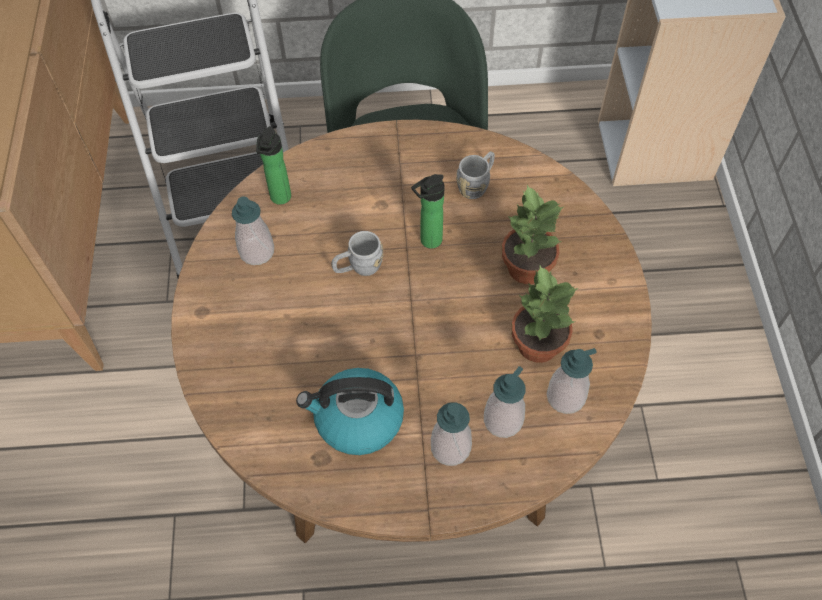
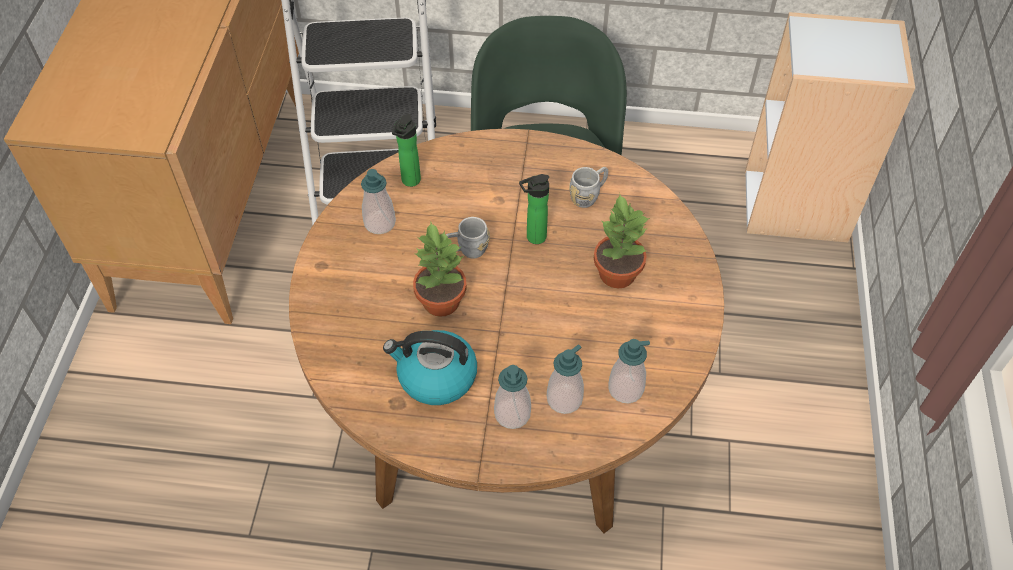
camera: 10 degrees right, 5 degrees down
(536, 343) = (610, 339): potted plant -> potted plant (440, 300)

